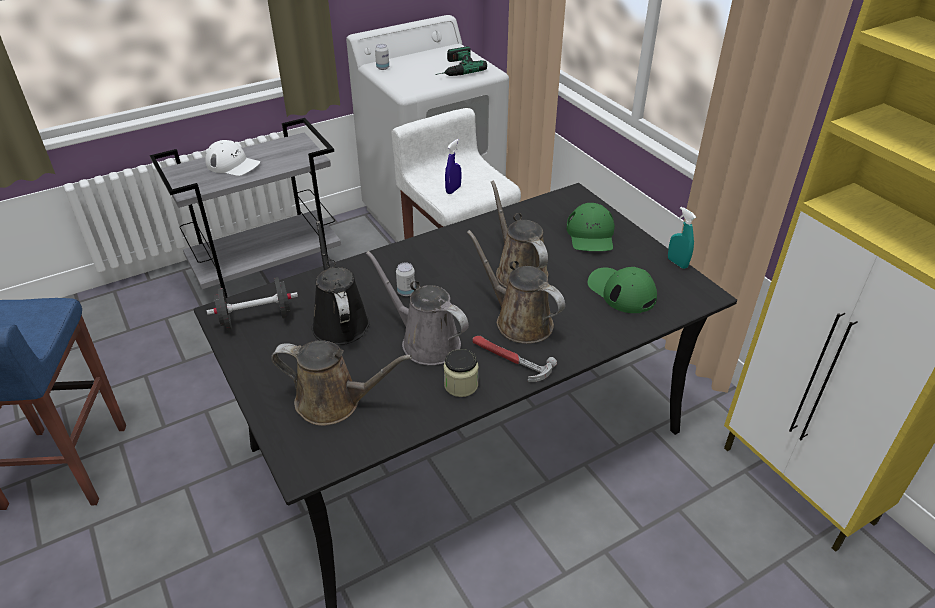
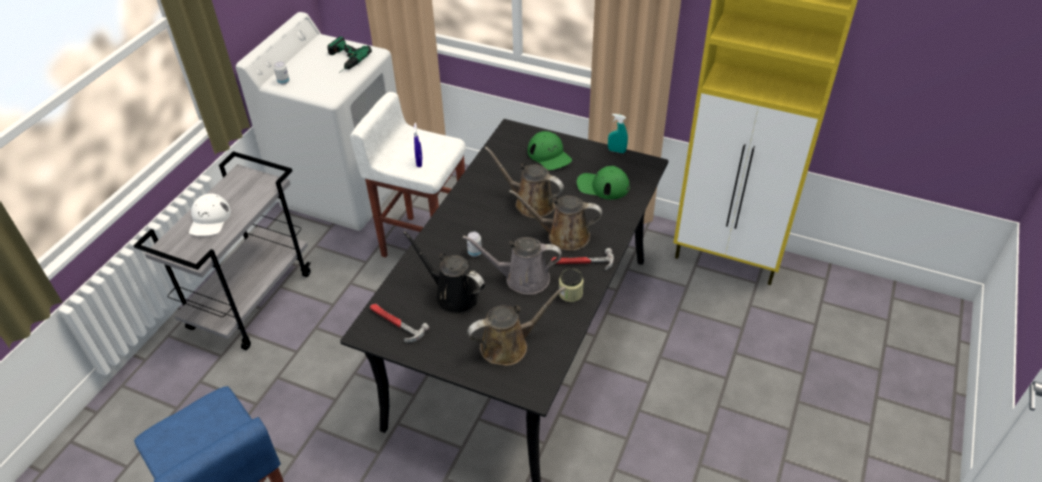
camera: 35 degrees left, 5 degrees up
(233, 164) = (209, 219): white cap -> white cap turned 105 degrees clockwise
(256, 319) = (395, 323): black dumbbell -> hammer

